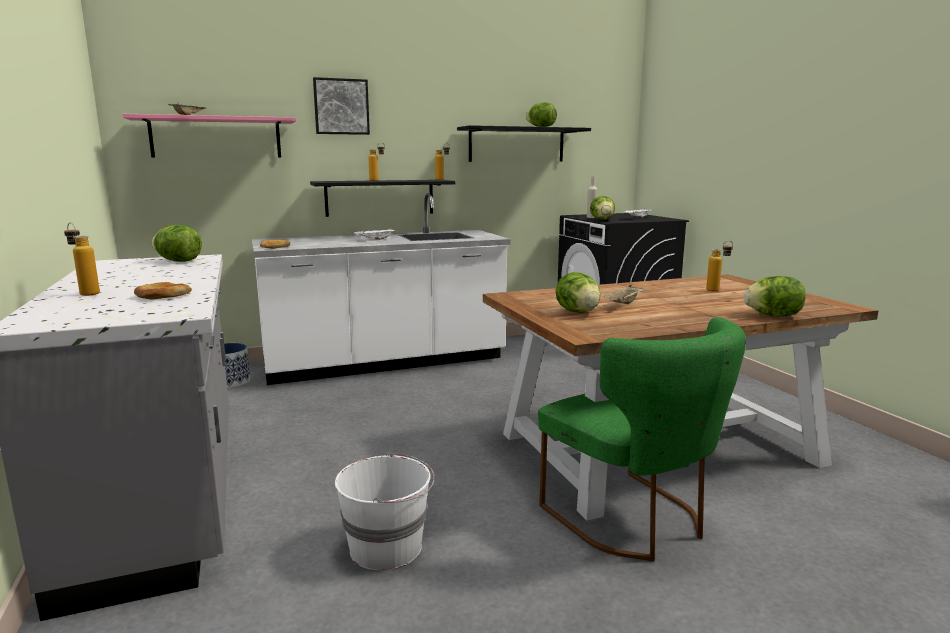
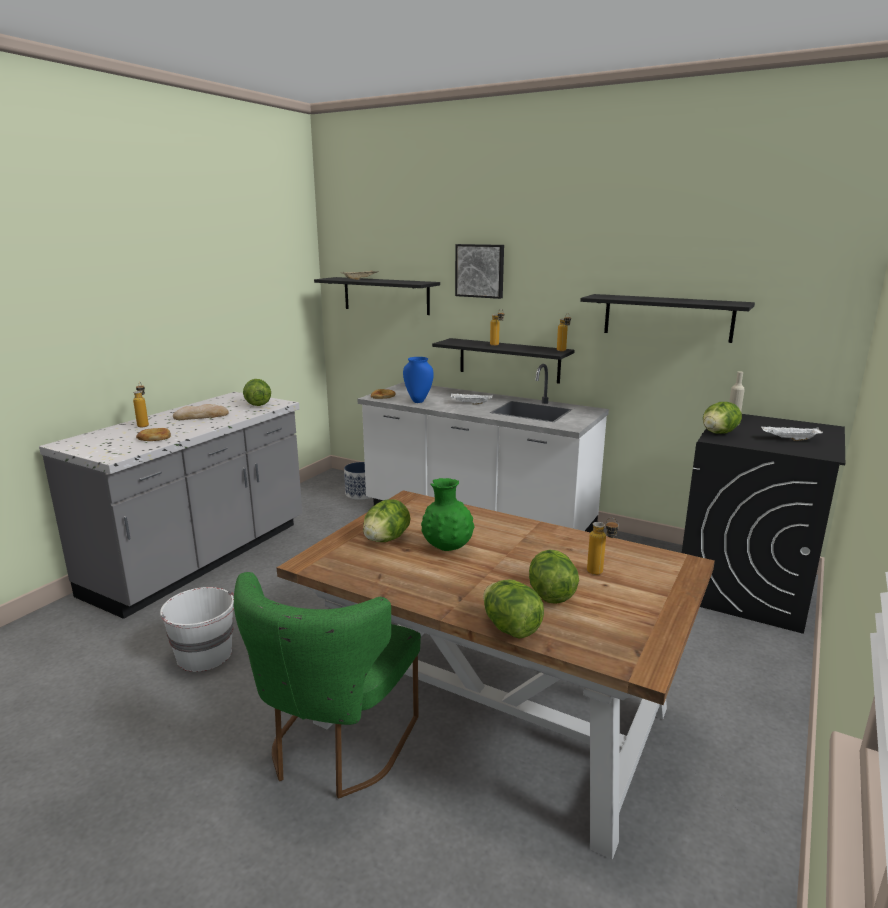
camera: 50 degrees right, 5 degrees up
(143, 276) = (201, 416): none -> bread
(216, 137) = (386, 295): pink shelf -> black shelf
(324, 244) = (418, 401): none -> blue vase
(541, 127) = (687, 301): lettuce -> lettuce (550, 595)
(623, 304) = (447, 548): beige tray -> green vase

